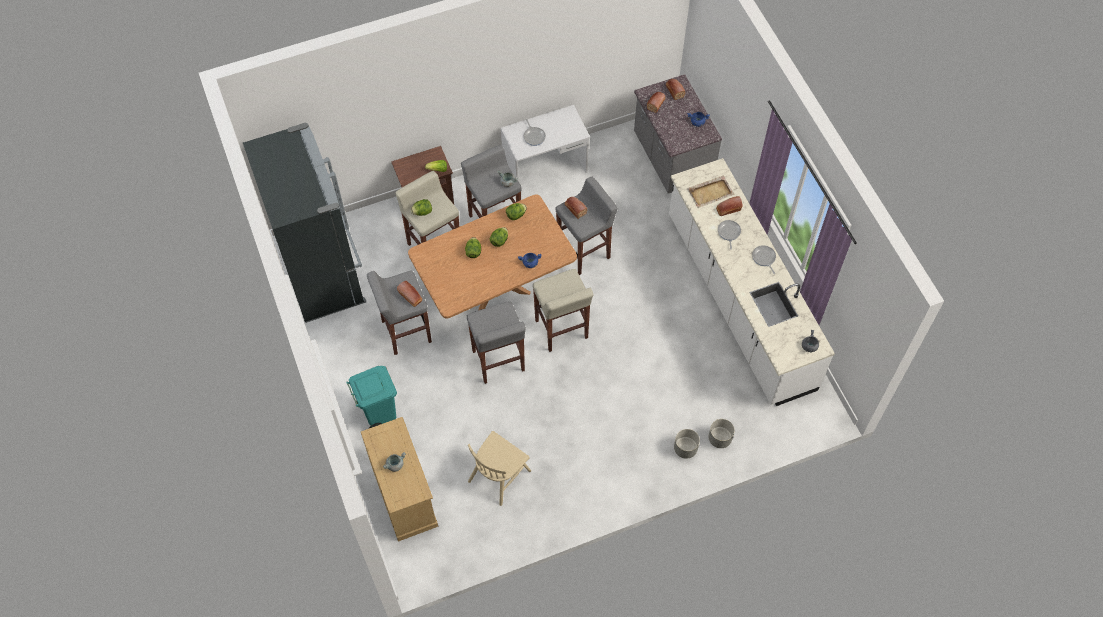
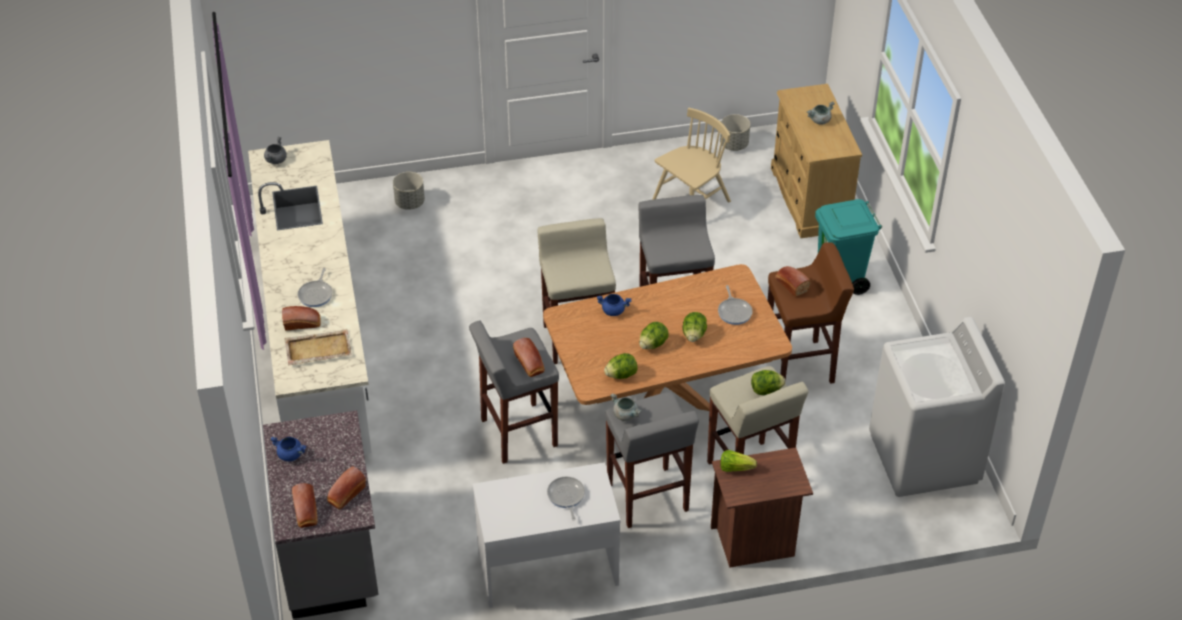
camera: 170 degrees left, 15 degrees down
(323, 273) = (924, 458): black fridge -> white washing machine
(405, 332) = (800, 365): grey stool -> brown stool
(685, 449) = (456, 199): grey planter -> grey planter (734, 144)
(764, 258) = (282, 258): frying pan -> frying pan (734, 312)

